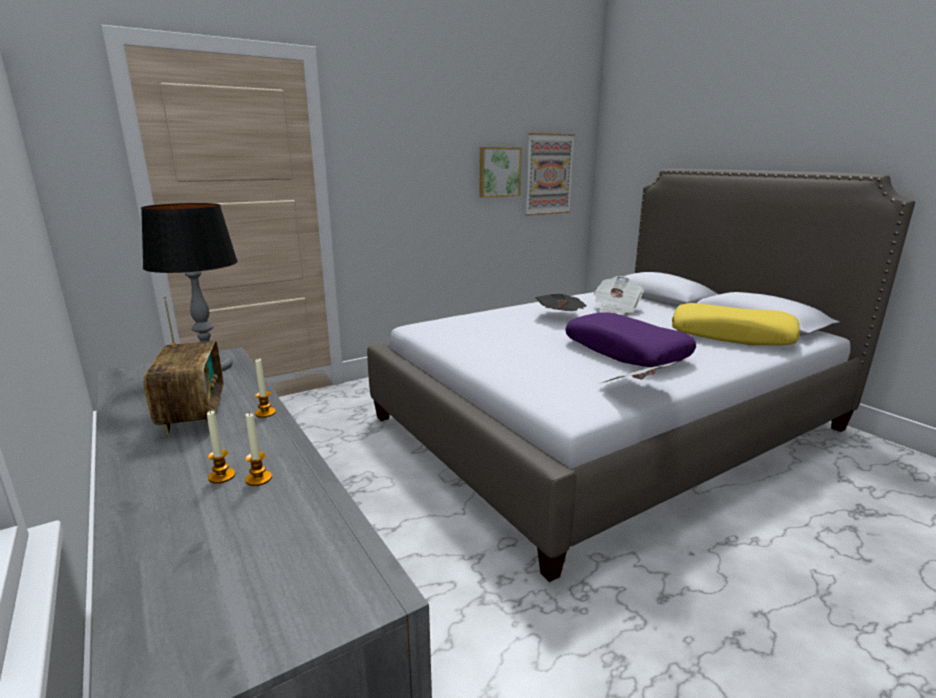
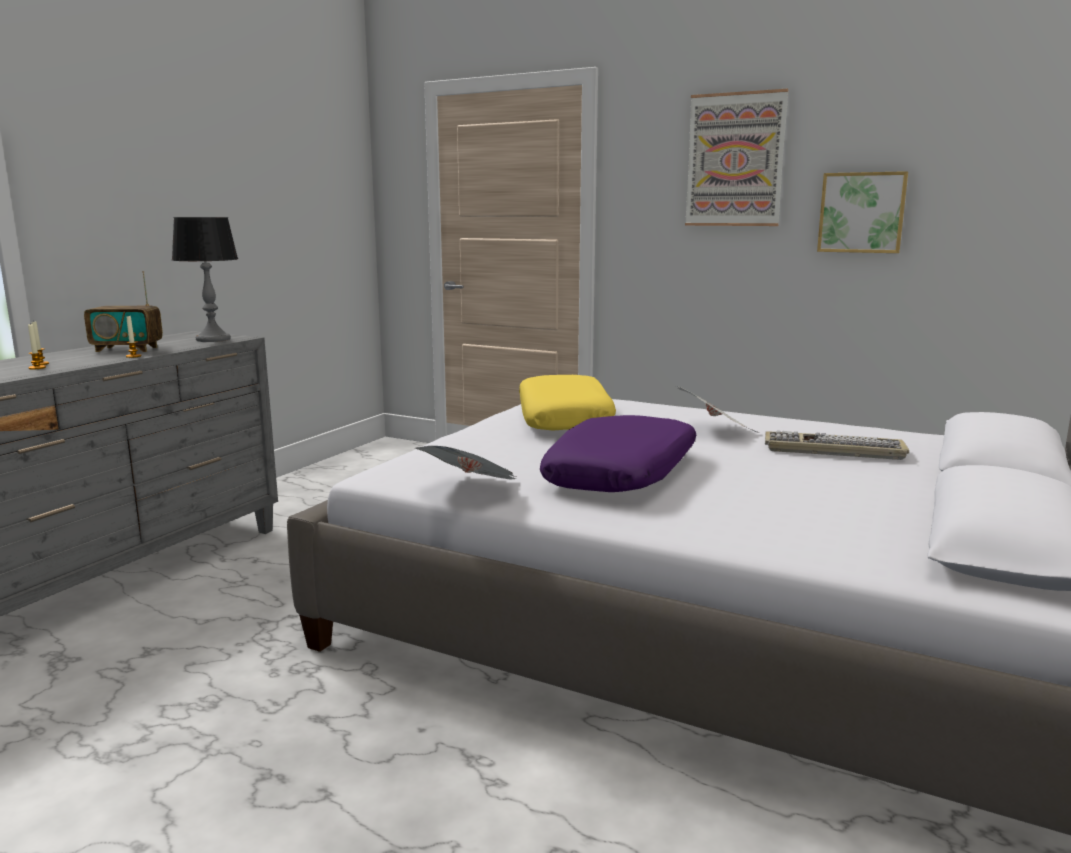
camera: 60 degrees right, 5 degrees down
(193, 414) = (127, 349): radio -> radio turned 45 degrees clockwise
(549, 174) = (983, 219): picture -> picture (735, 160)
(616, 308) = (832, 449): newspaper -> keyboard
(731, 336) = (841, 524): yellow pillow -> yellow pillow (565, 418)

